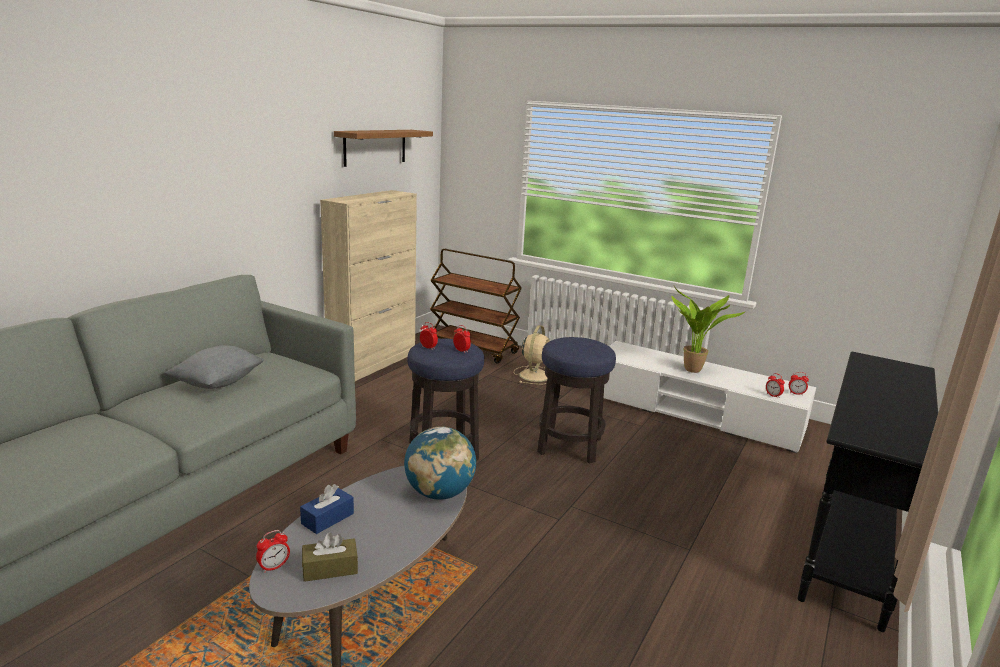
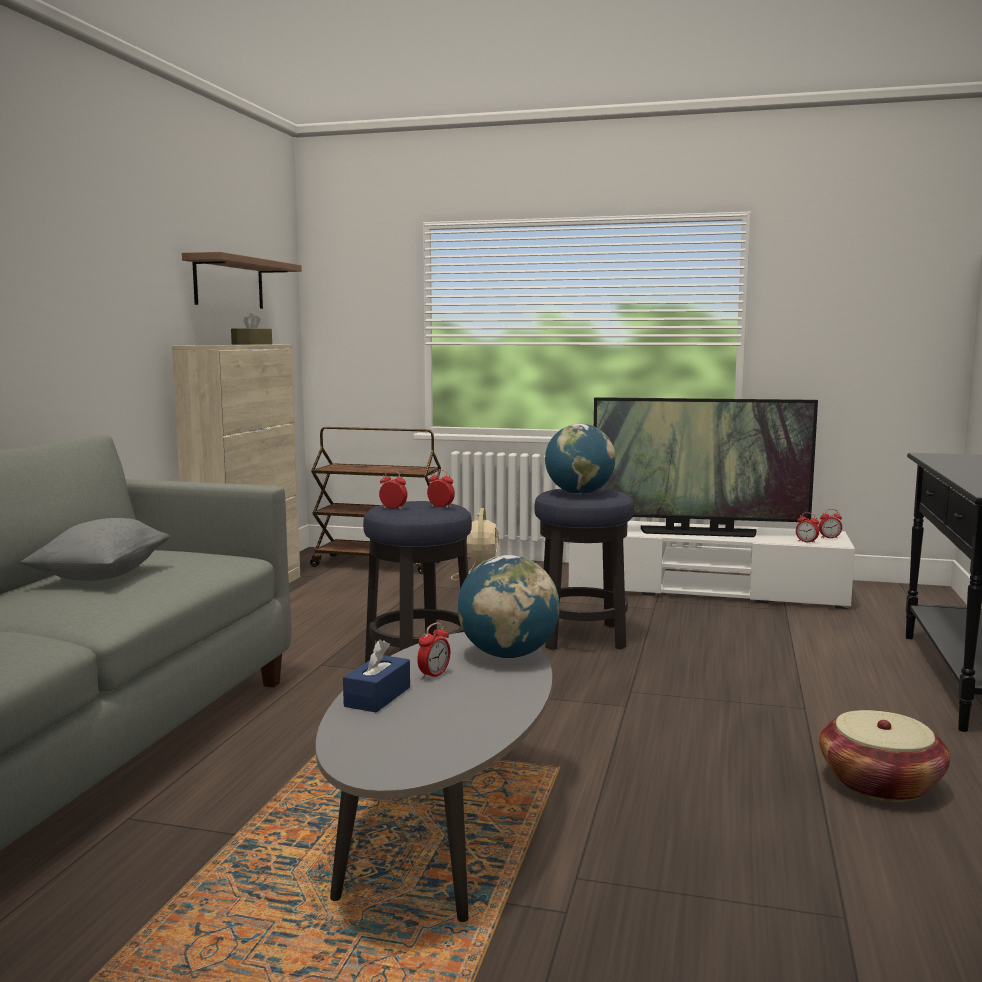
camera: 15 degrees left, 10 degrees down
(274, 567) = (347, 750): alarm clock -> alarm clock (434, 675)
(330, 569) = (431, 739): brown tissue box -> brown tissue box (252, 344)
(574, 347) = (579, 493): none -> globe
(693, 371) = (698, 533): potted plant -> television
(696, 637) = (880, 783): none -> basket

